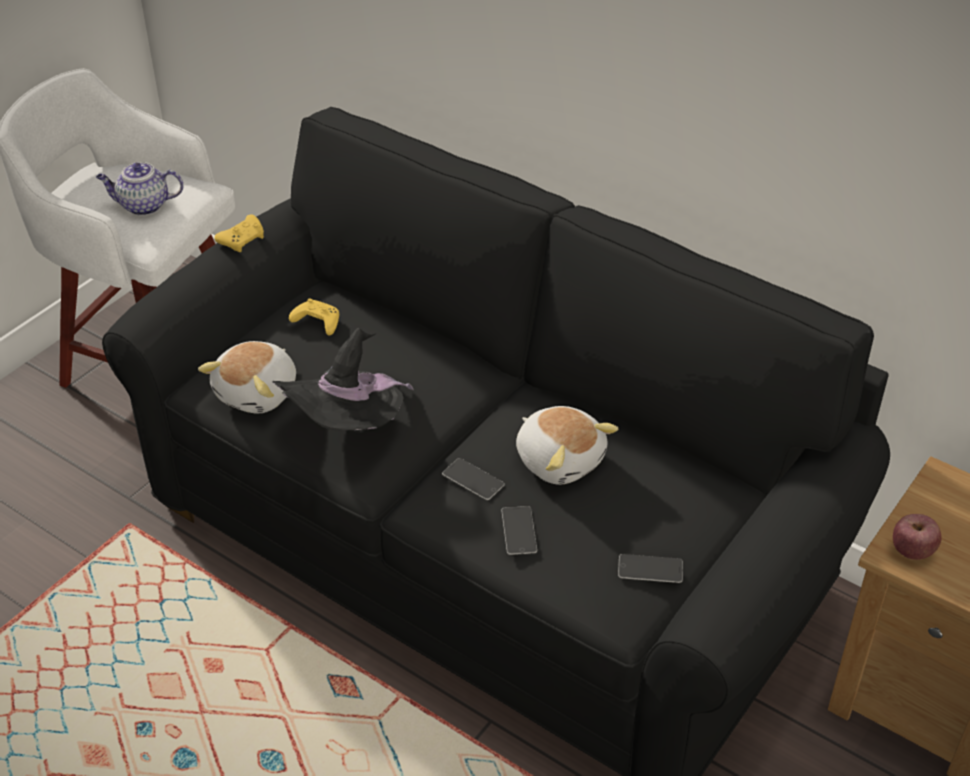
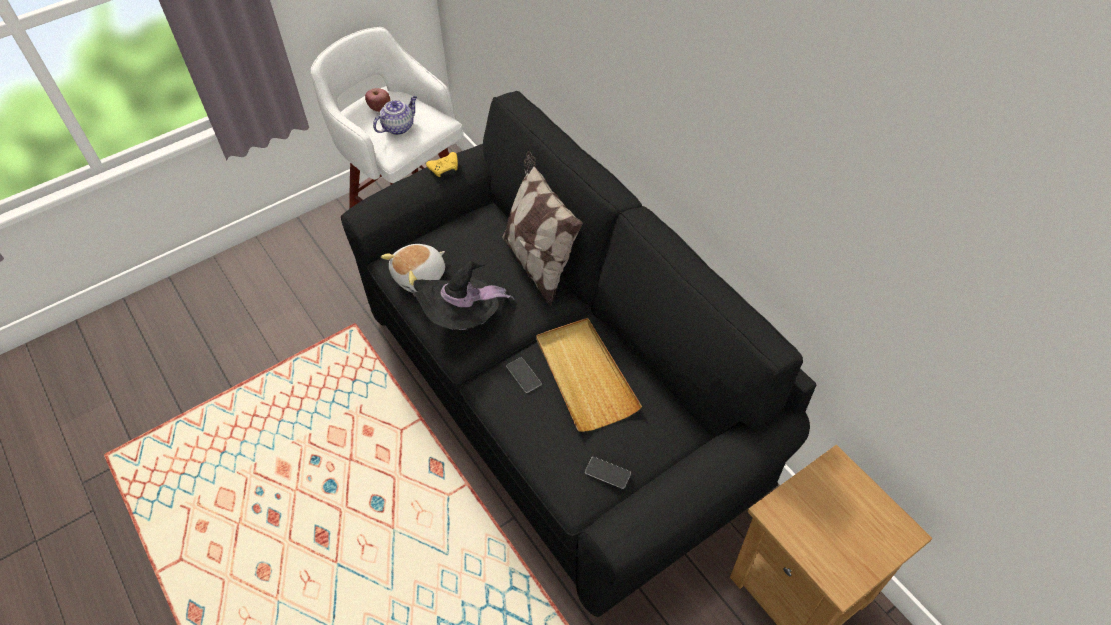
camera: 20 degrees right, 10 degrees up
(143, 206) = (398, 127): teapot -> teapot turned 120 degrees clockwise
(316, 323) = (475, 235): yellow game controller -> none
(427, 339) = (539, 264): none -> pillow
(519, 530) = (536, 420): phone -> none
(560, 459) = (584, 376): plush toy -> beige tray
(912, 551) = (787, 514): apple -> apple (380, 108)

